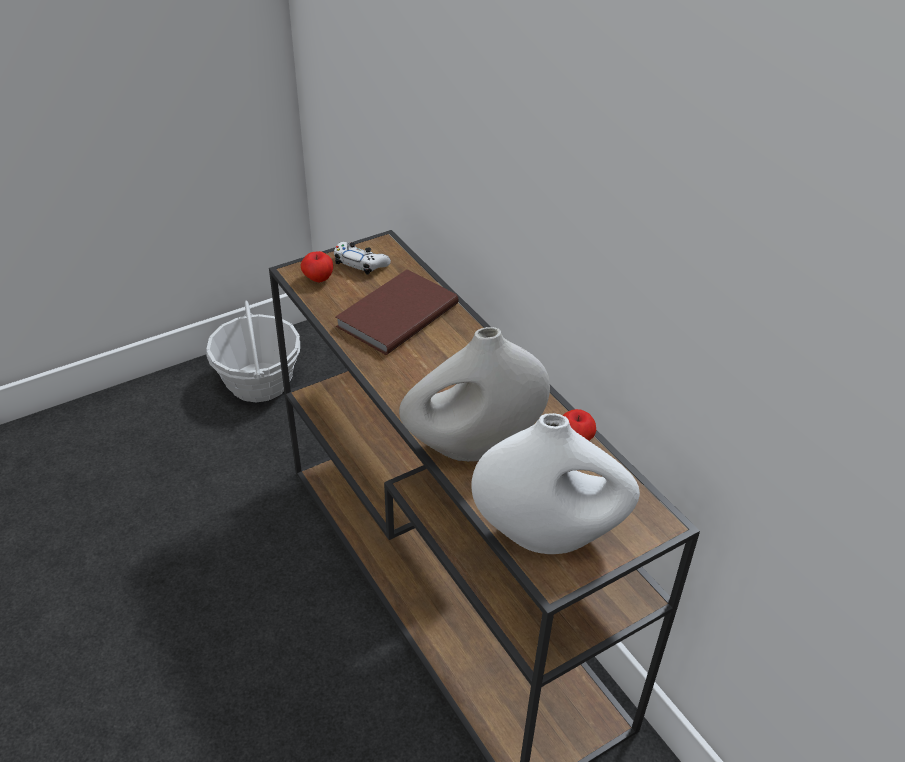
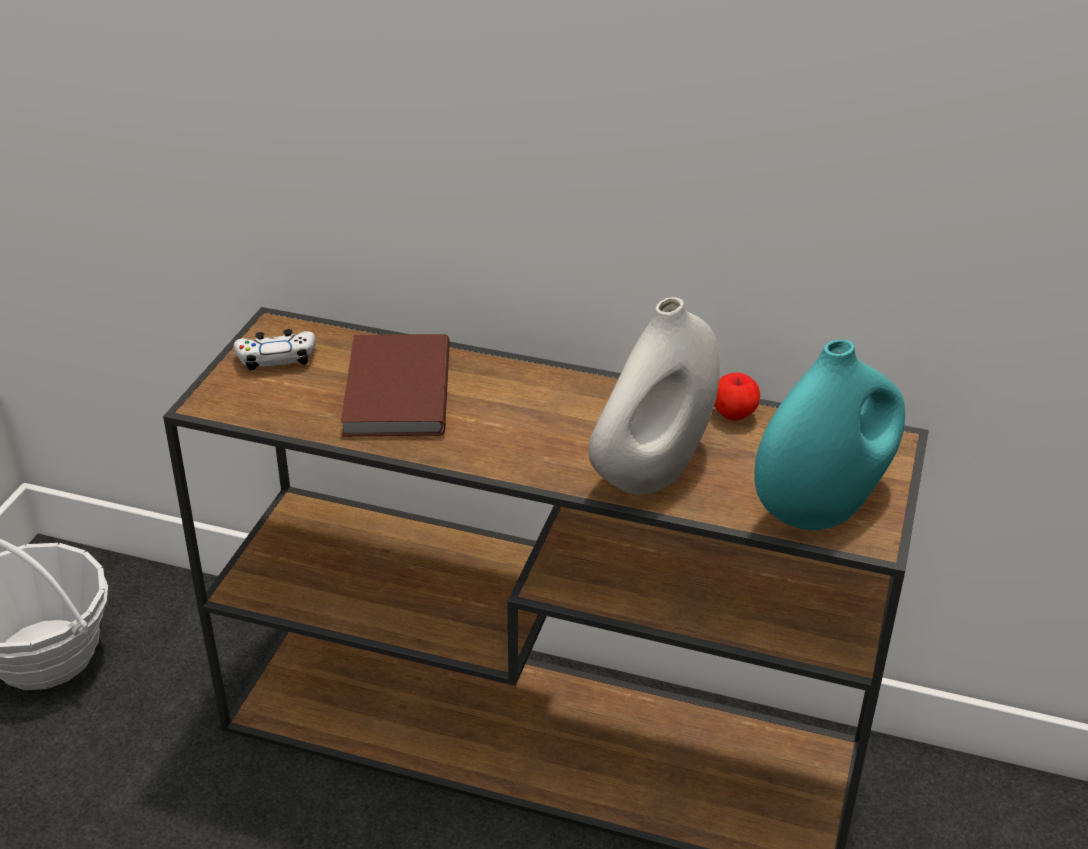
camera: 40 degrees left, 5 degrees down
(318, 279) = (247, 398): apple -> none
(549, 535) = (821, 507): white vase -> turquoise vase

